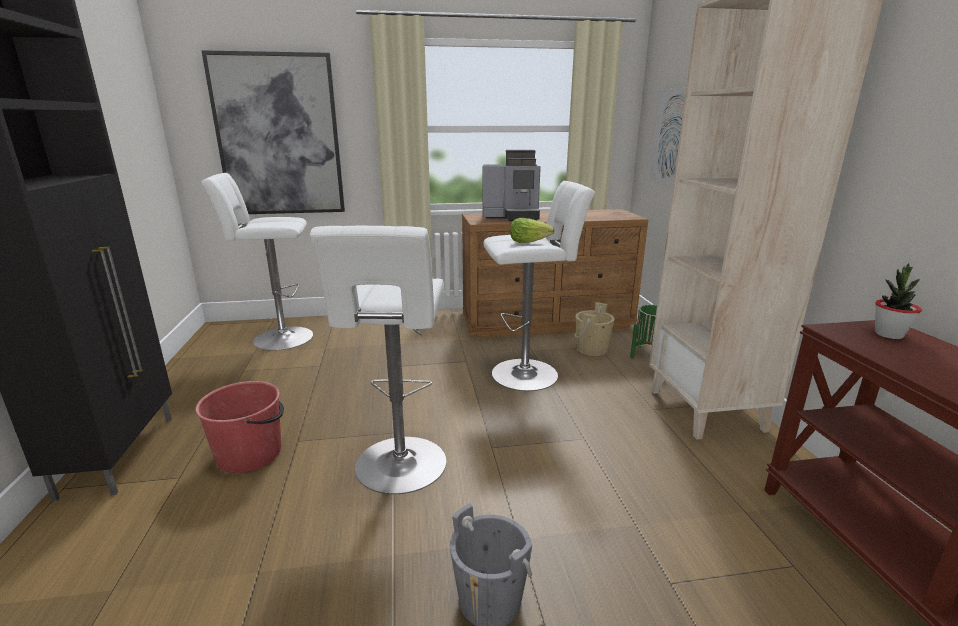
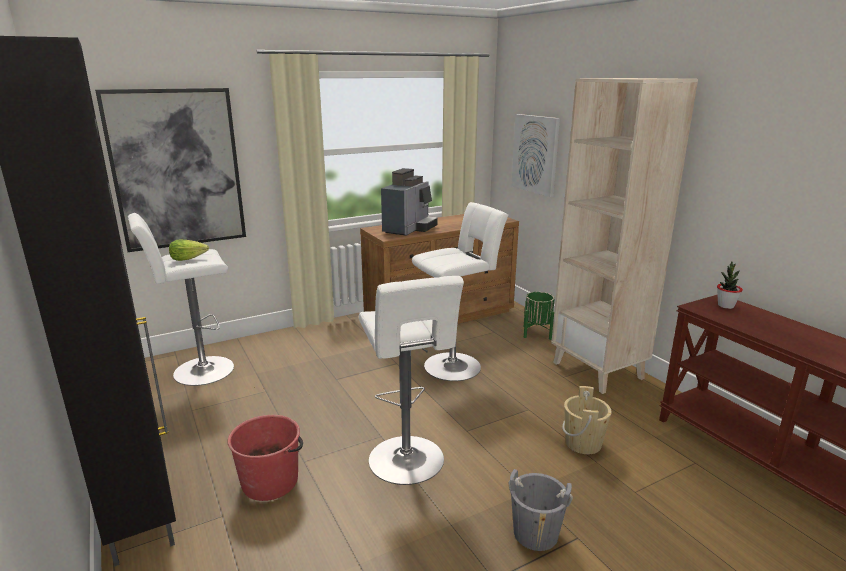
camera: 20 degrees left, 0 degrees up
(512, 217) = (409, 229): coffee machine -> coffee machine turned 45 degrees counterclockwise
(529, 242) = (454, 257): lettuce -> lettuce (188, 259)
(591, 349) = (491, 335): beige bucket -> beige bucket (583, 443)

